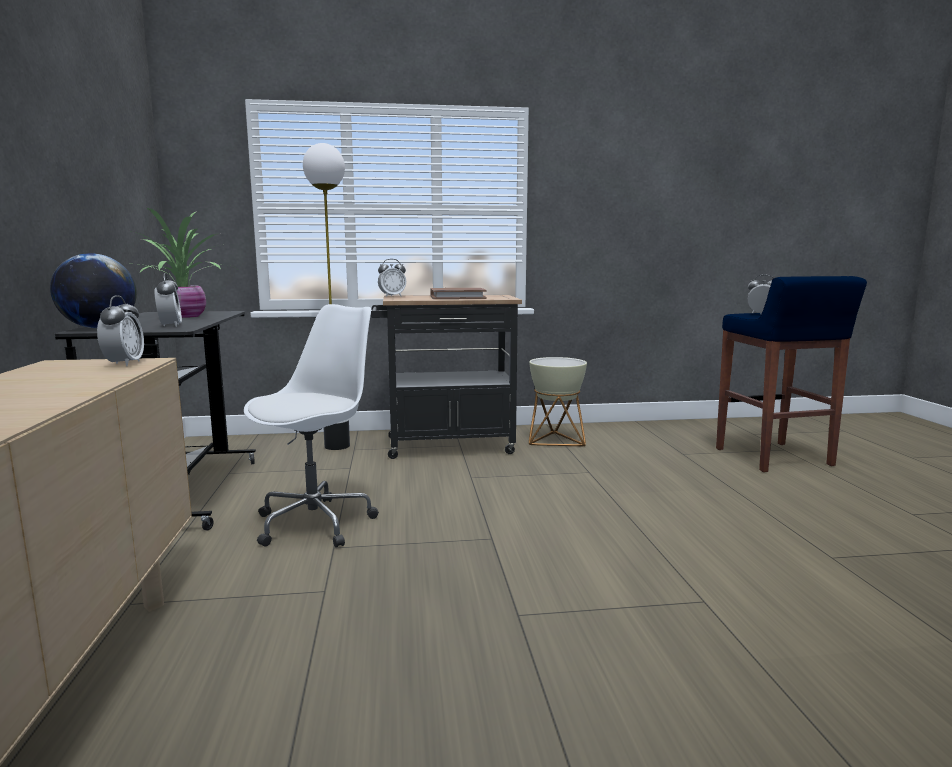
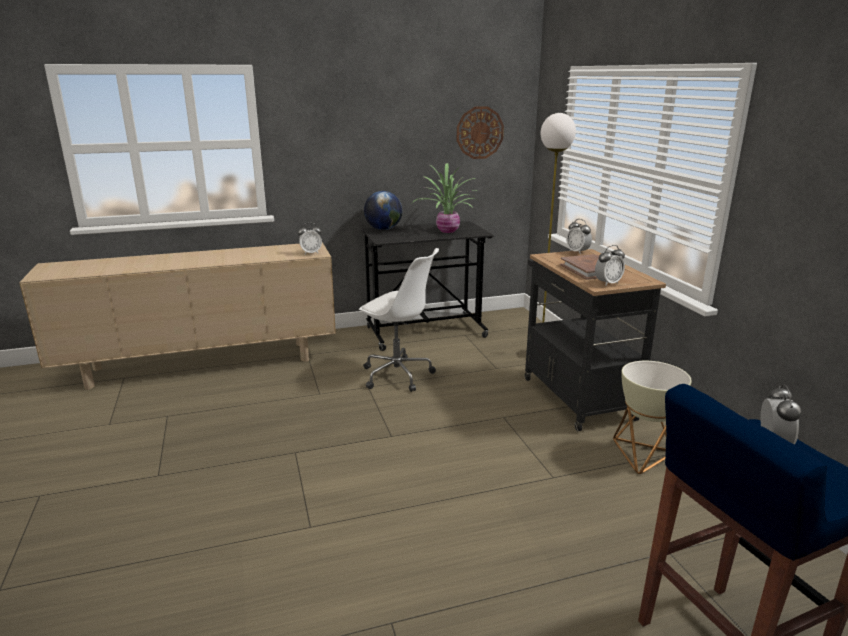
camera: 80 degrees right, 10 degrees up
(127, 175) = (479, 132): none -> wall clock
(170, 326) = (396, 237): alarm clock -> alarm clock (608, 283)

